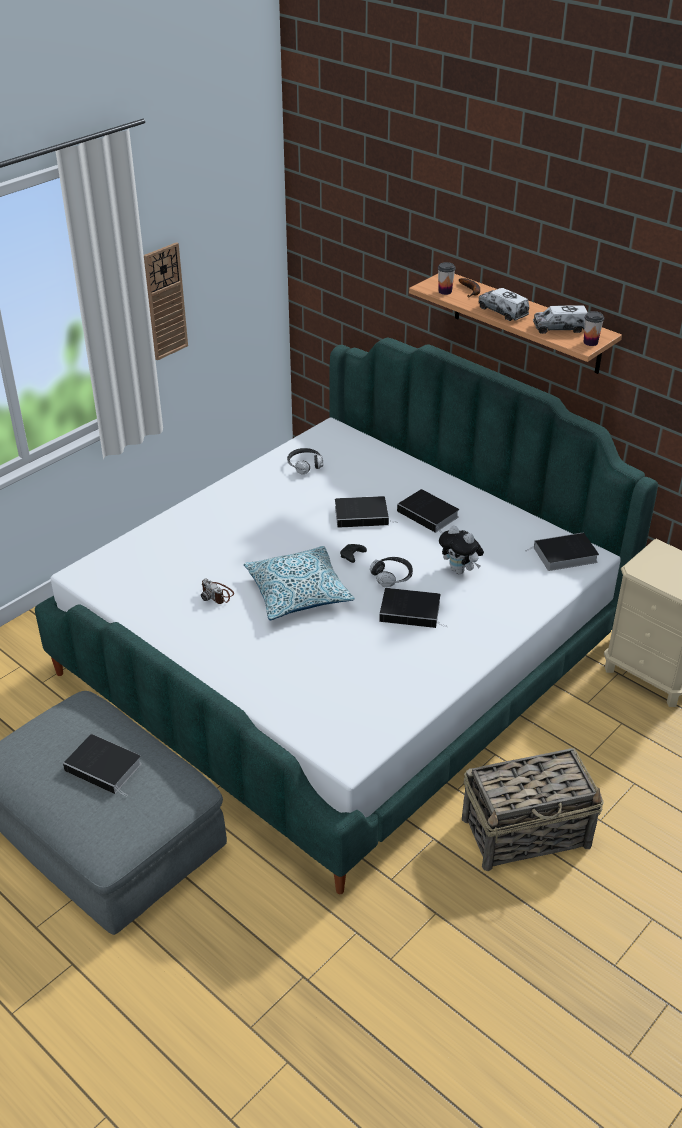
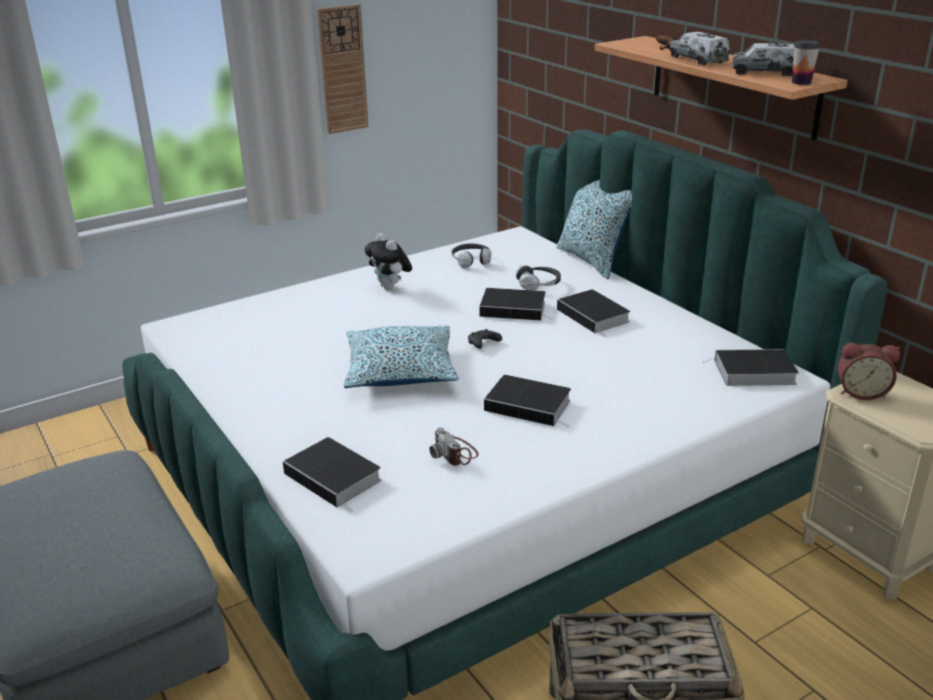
camera: 15 degrees right, 10 degrees down
(105, 767) = (87, 528): book -> book (335, 478)
(217, 594) = (307, 361): camera -> camera (455, 453)
(392, 577) = (521, 369): headphones -> headphones (538, 285)
(406, 452) = (592, 260): none -> pillow
(445, 291) = (635, 46): cup -> none
(460, 570) = (610, 372): plush toy -> plush toy (390, 287)
(645, 566) = (861, 392): none -> alarm clock

